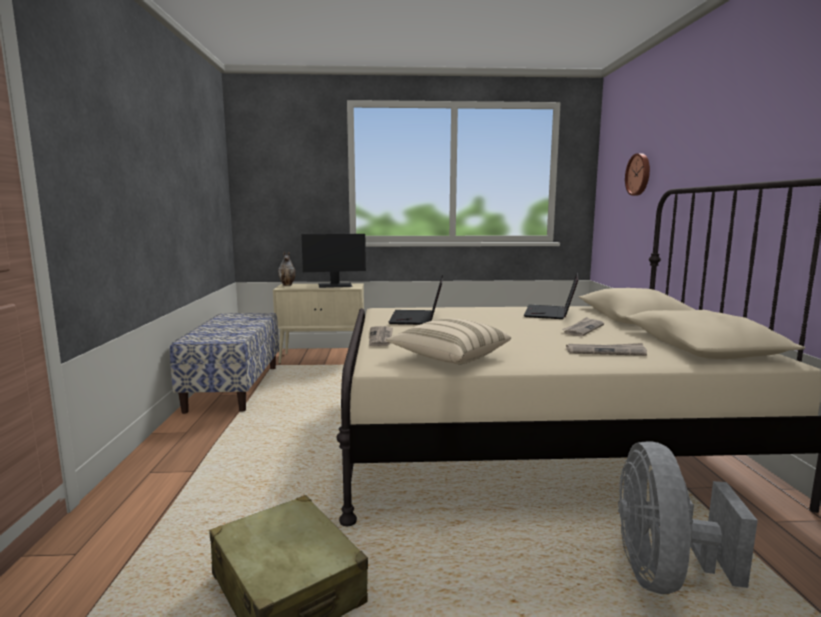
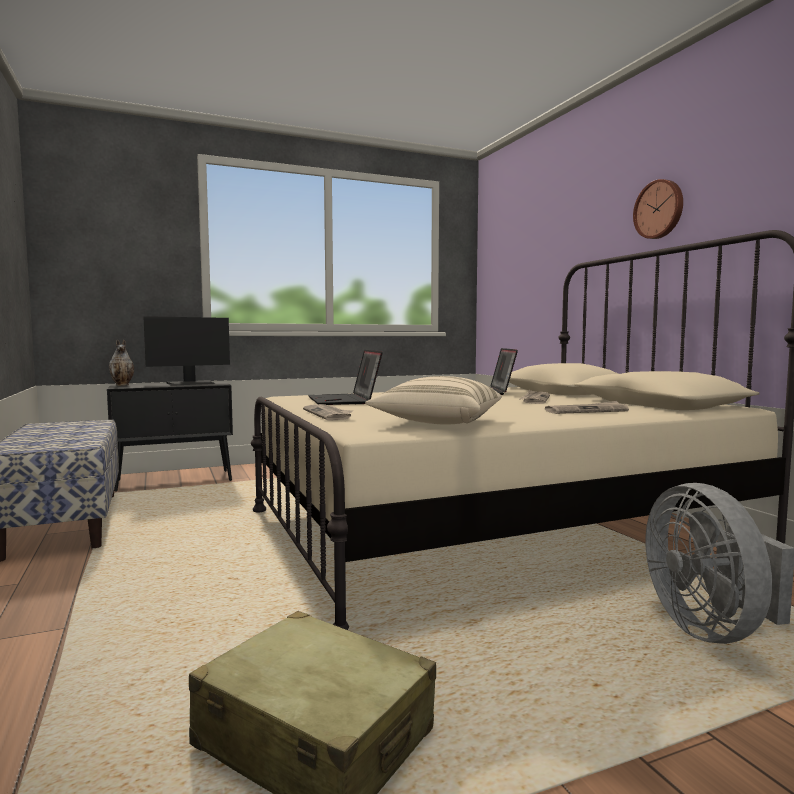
camera: 20 degrees left, 5 degrees down
(323, 358) = (175, 480): beige cabinet -> black cabinet
(639, 174) = (533, 254): wall clock -> wall clock (659, 209)

